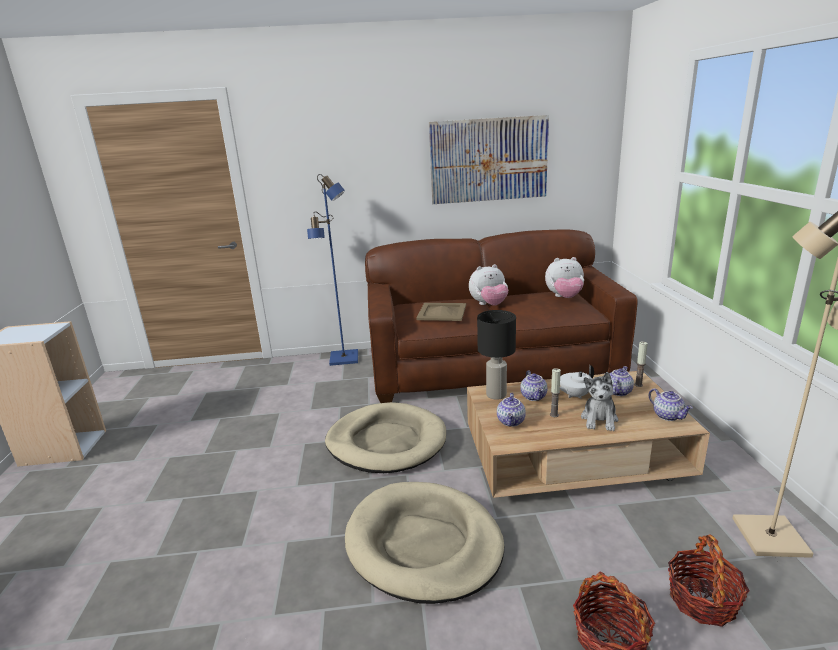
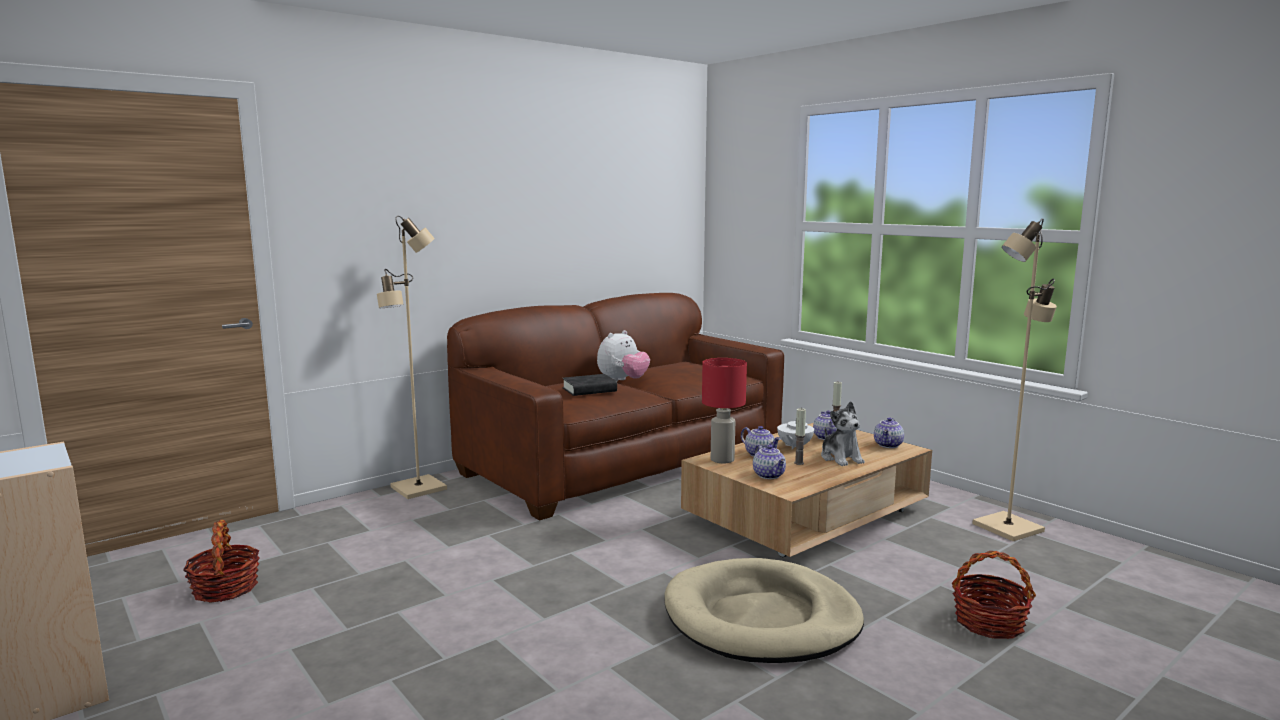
camera: 35 degrees left, 10 degrees down
(344, 358) = (418, 488): blue floor lamp -> beige floor lamp
(386, 442) = (599, 551): beige dog bed -> none
(442, 312) = (589, 390): beige tray -> black book
(488, 160) = (584, 210): picture -> none
(497, 395) = (723, 460): black table lamp -> red table lamp
(564, 297) = (697, 365): plush toy -> none
(668, 416) = (888, 445): teapot -> teapot turned 90 degrees clockwise
(702, 600) = (1015, 578): basket -> basket (225, 589)

